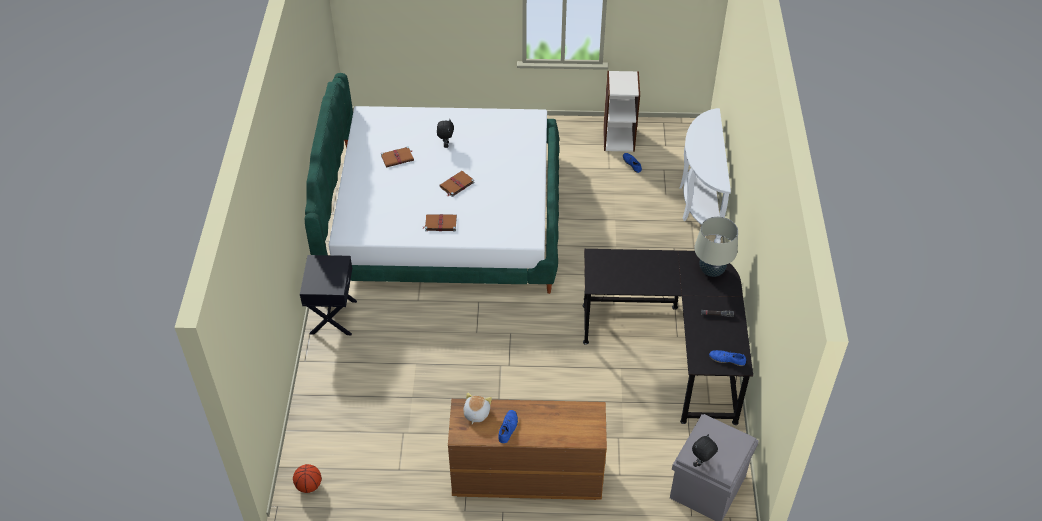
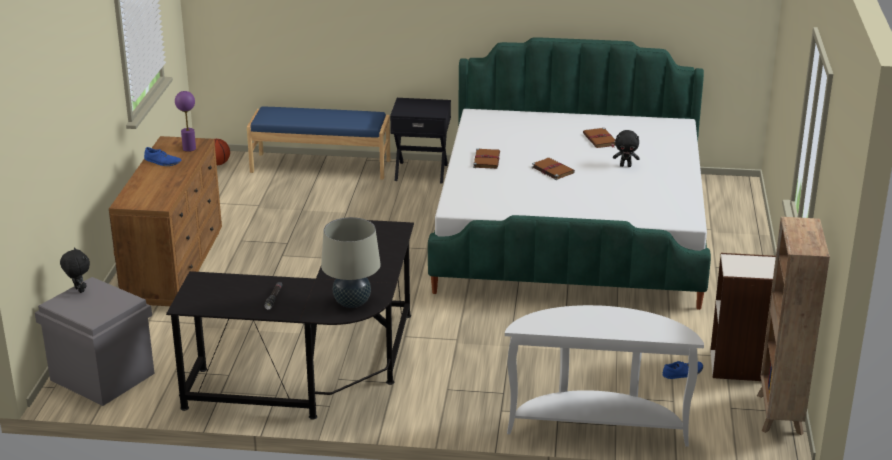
camera: 95 degrees right, 20 degrees down
(316, 395) = (321, 165): none -> blue bench
(476, 413) = (189, 148): plush toy -> purple table lamp
(668, 126) = (779, 415): none -> brown bookcase
(727, 359) = (199, 298): blue shoe -> none

